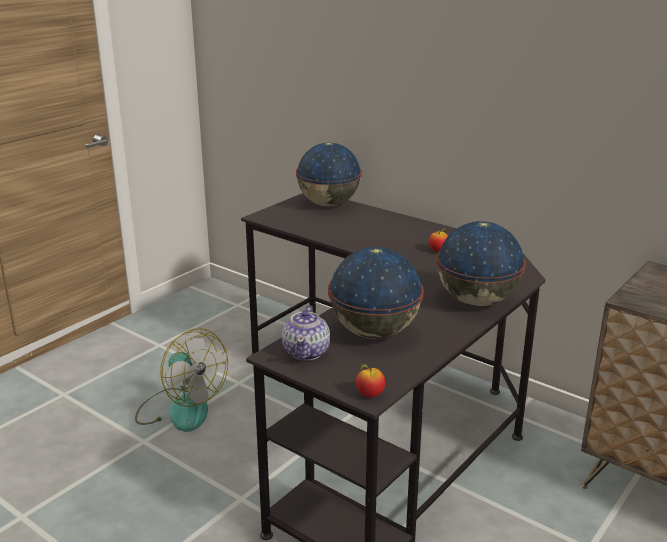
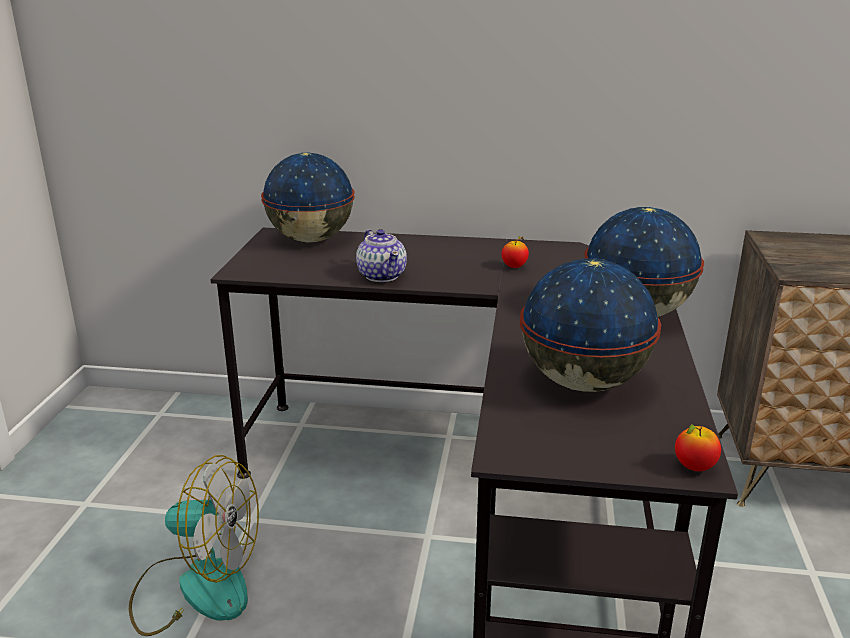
camera: 30 degrees left, 0 degrees up
(307, 352) = (540, 435): teapot -> teapot (382, 275)

